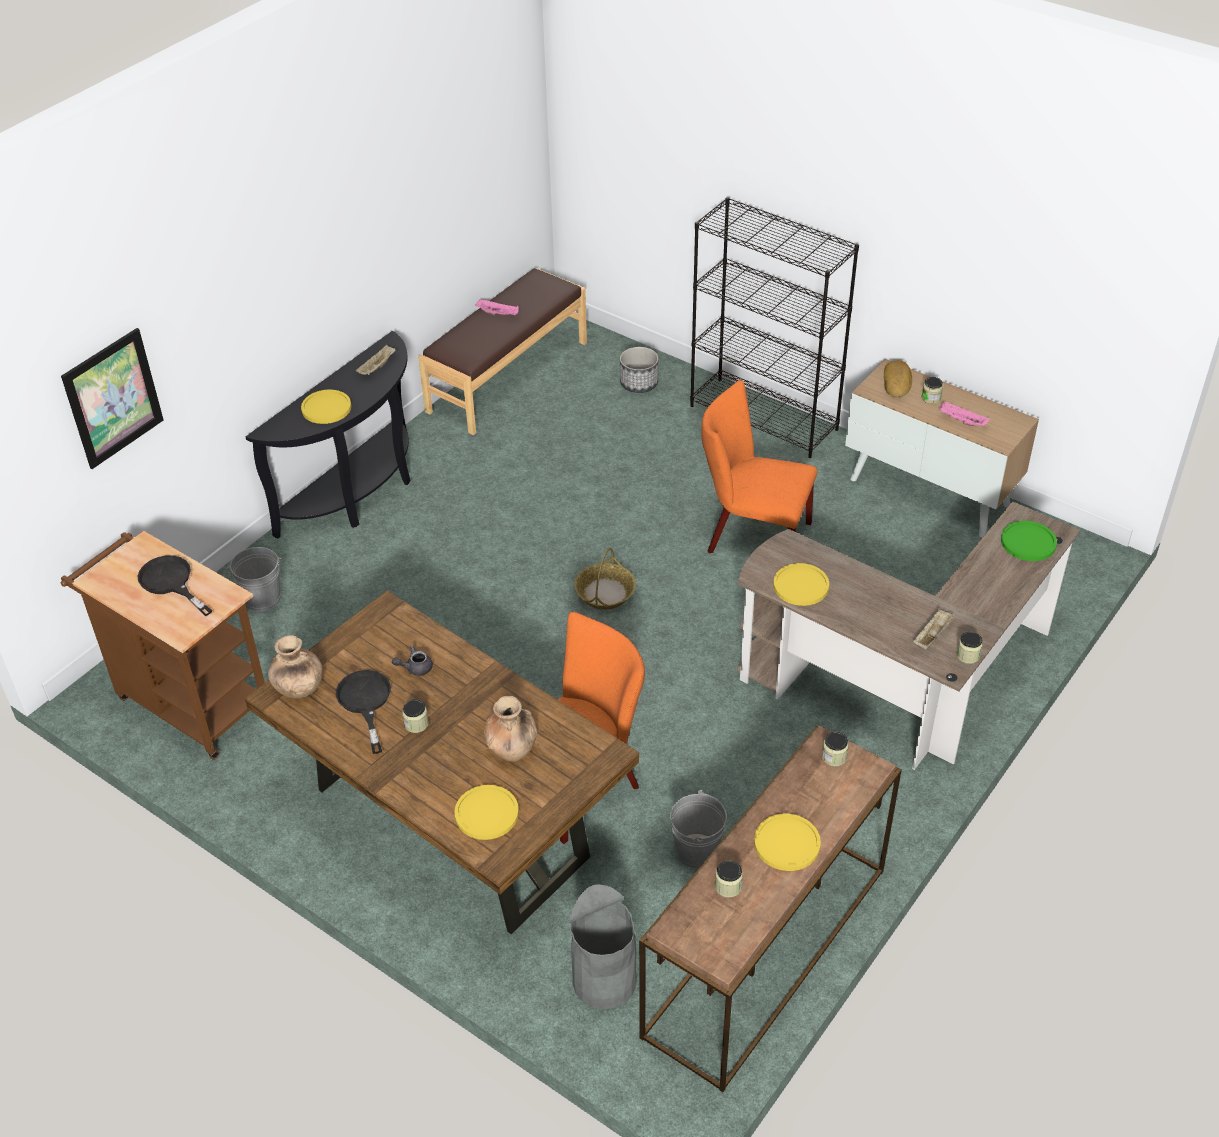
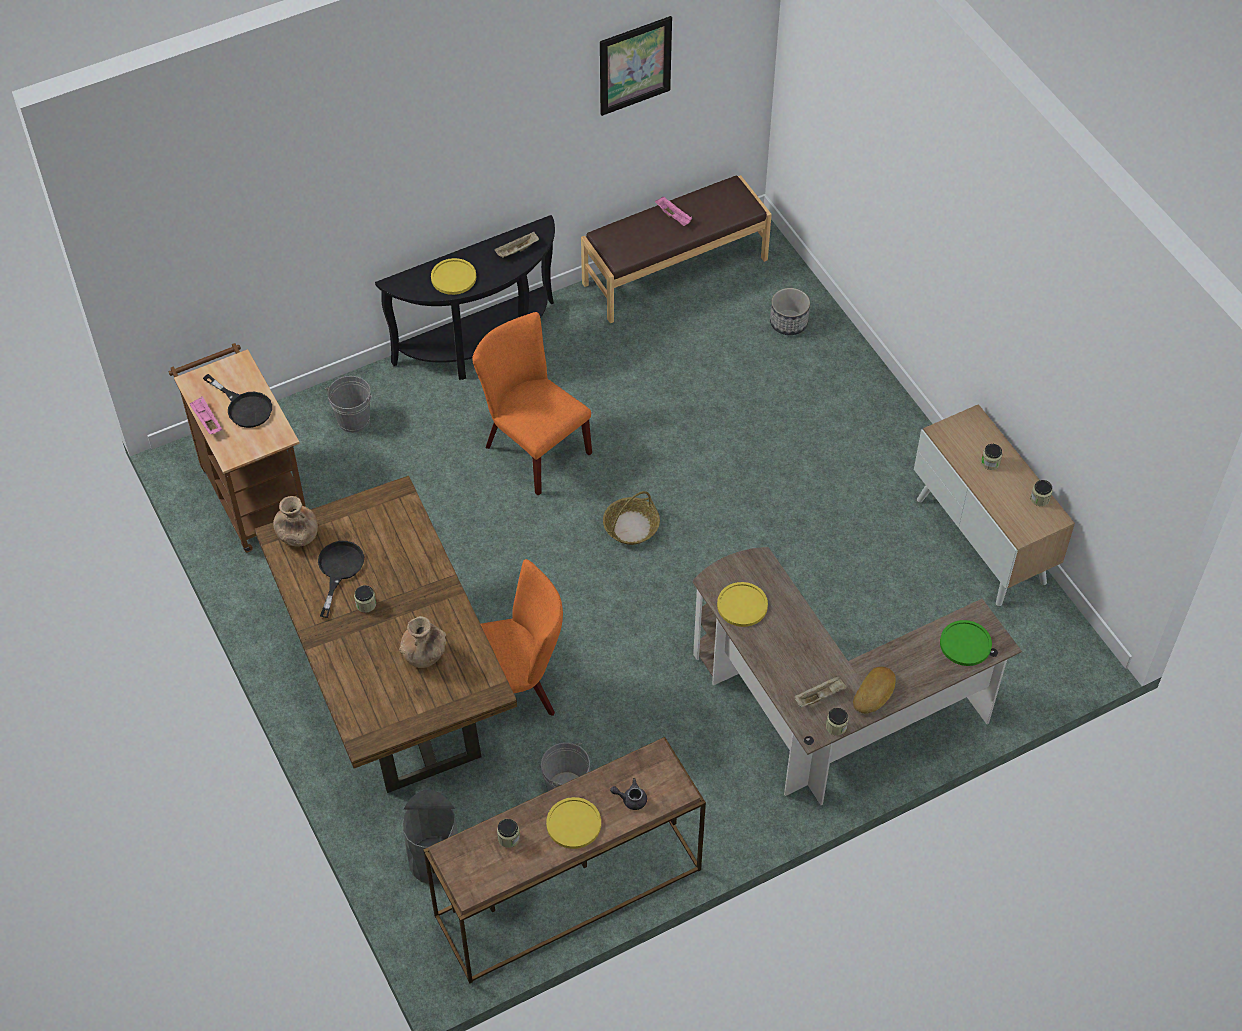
camera: 25 degrees right, 10 degrees up
(113, 398) = (249, 238): picture -> picture (635, 65)
(171, 583) = (244, 407): black frying pan -> black frying pan turned 150 degrees clockwise
(415, 668) = (391, 555): grey teapot -> grey teapot (630, 799)
(486, 813) = (375, 701): yellow plate -> none
(752, 537) = (790, 522): orange chair -> orange chair (532, 447)
(764, 417) = (880, 403): black bookcase -> none
(834, 757) = (656, 769): jar -> jar (1040, 498)
(897, 382) = (971, 434): bread -> bread (875, 693)
(961, 421) = (1001, 498): pink tray -> pink tray (206, 421)

